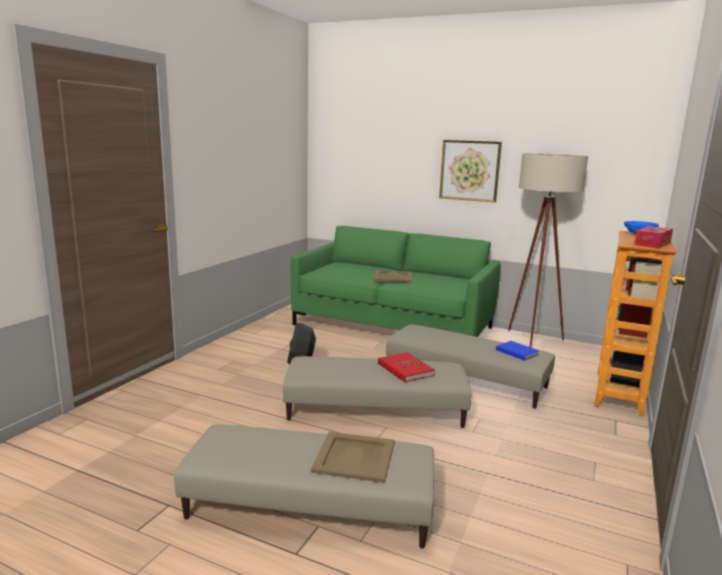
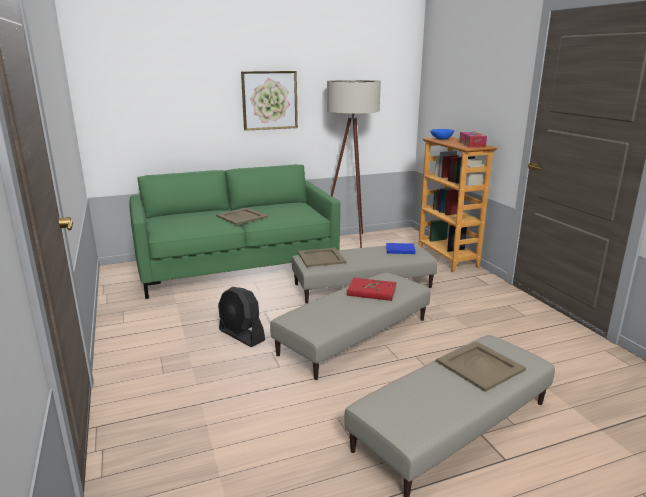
camera: 45 degrees left, 5 degrees up
(425, 332) = (320, 257): none -> beige tray

